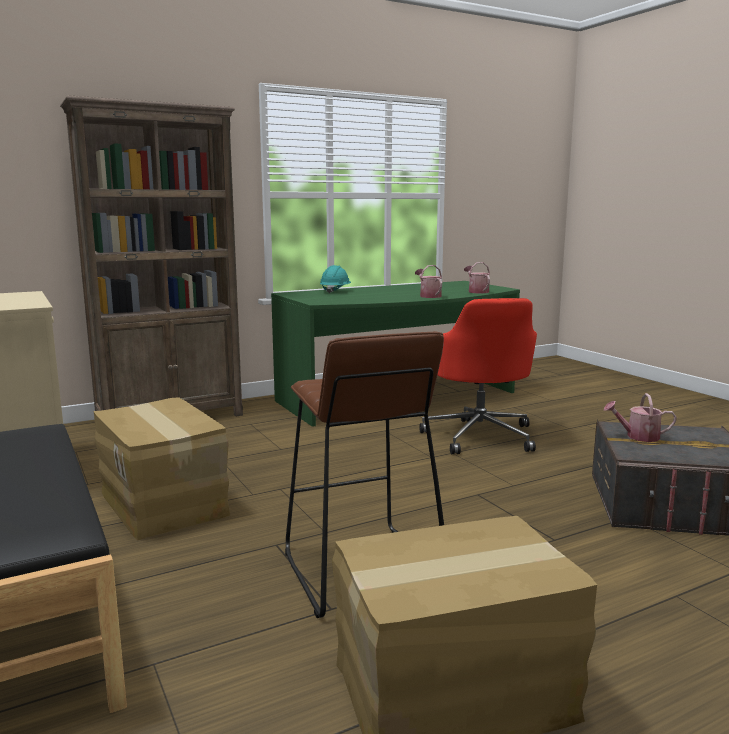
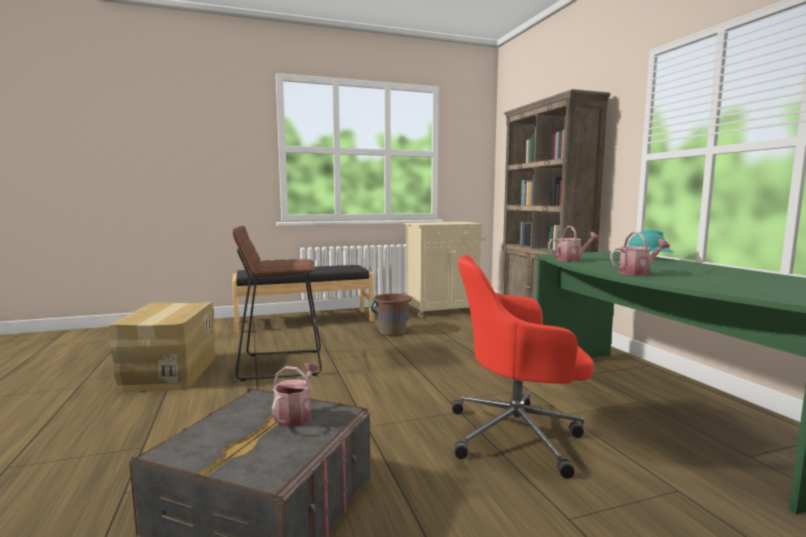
camera: 100 degrees right, 5 degrees down
(165, 503) = (392, 331): cardboard box -> brown bucket
(477, 291) = (724, 288): watering can -> watering can (571, 259)

